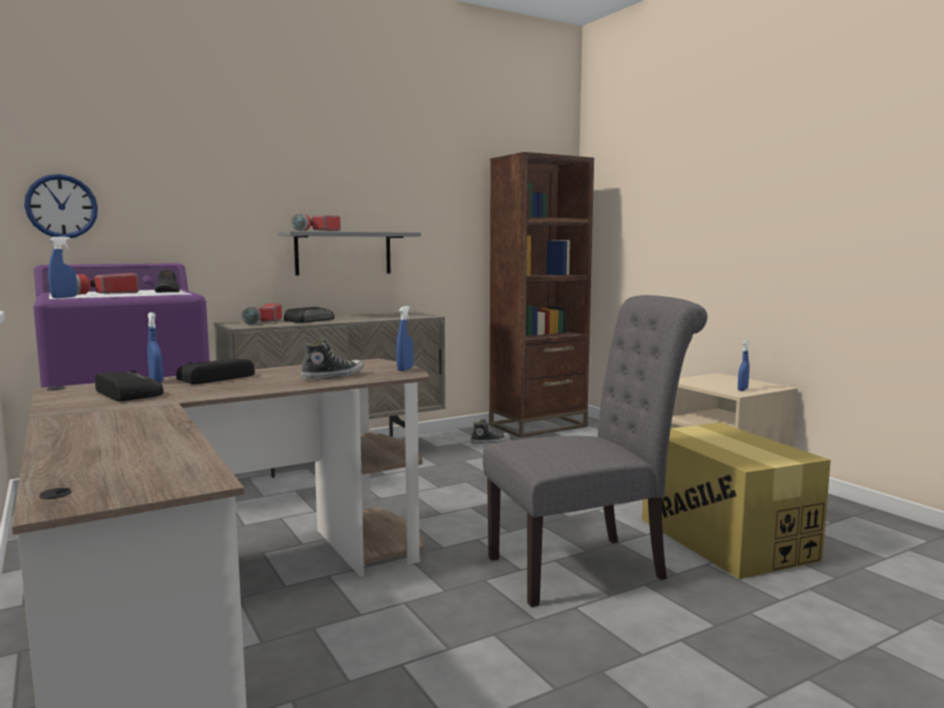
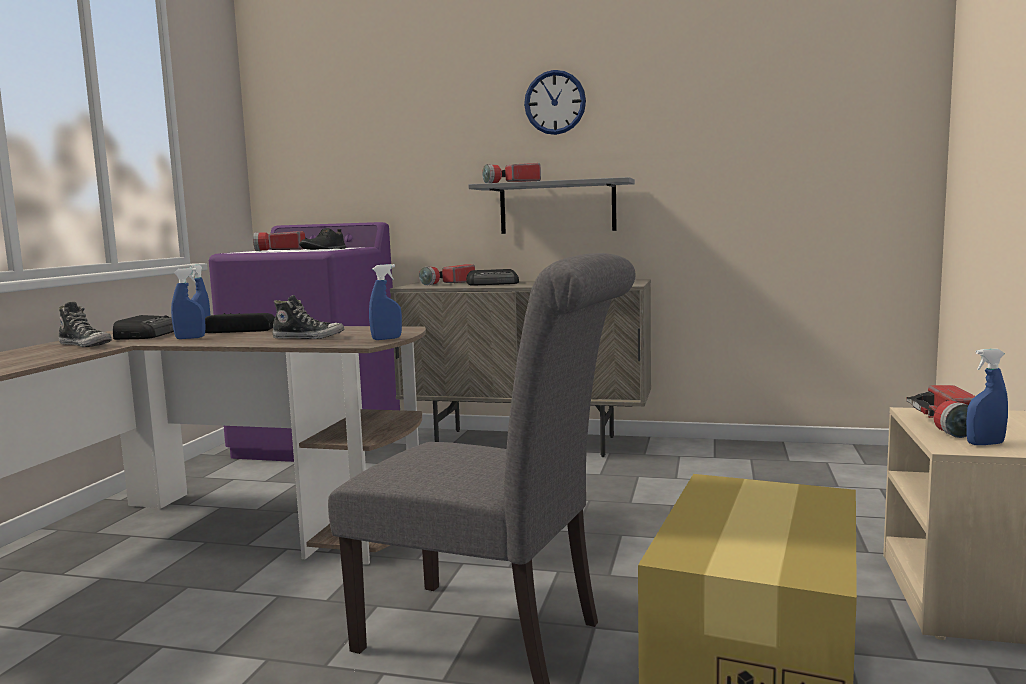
camera: 45 degrees right, 0 degrees up
(61, 206) = (299, 173): wall clock -> wall clock (555, 102)
(64, 297) = (234, 252): blue spray bottle -> blue spray bottle (190, 338)
(490, 442) = (717, 462): shoe -> shoe (86, 345)
(538, 425) = (828, 456): brown bookcase -> none
(708, 384) = (947, 425): none -> flashlight

